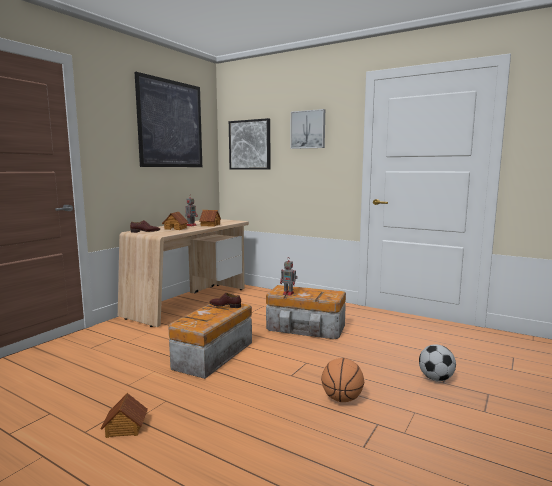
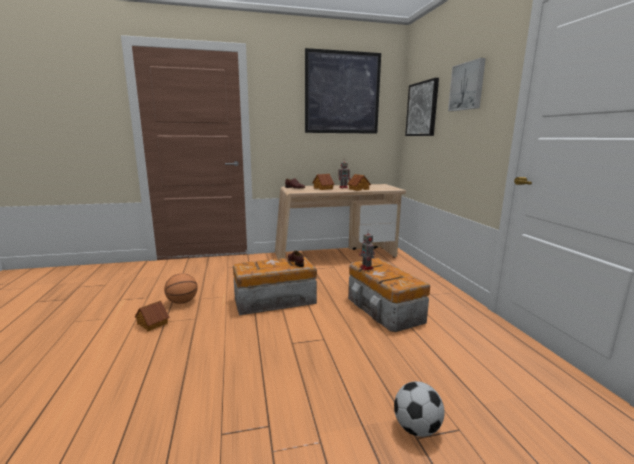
camera: 45 degrees right, 5 degrees up
(342, 399) = (287, 385): basketball -> basketball (182, 302)

